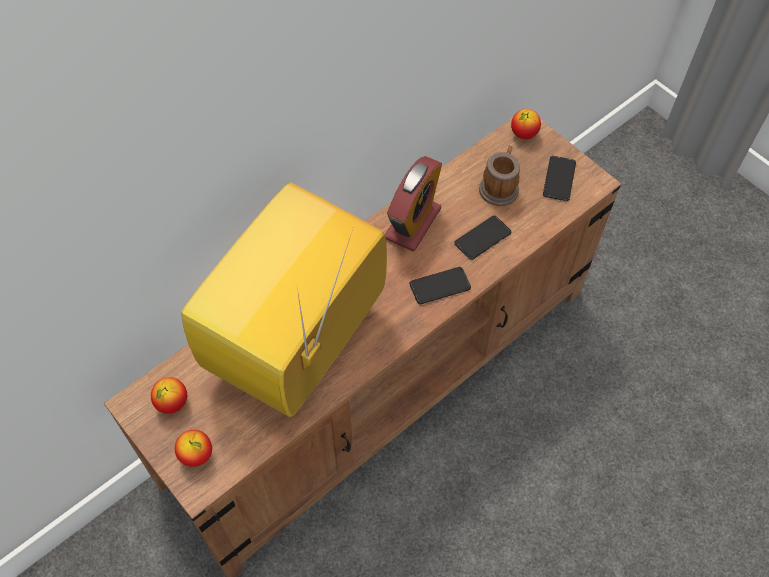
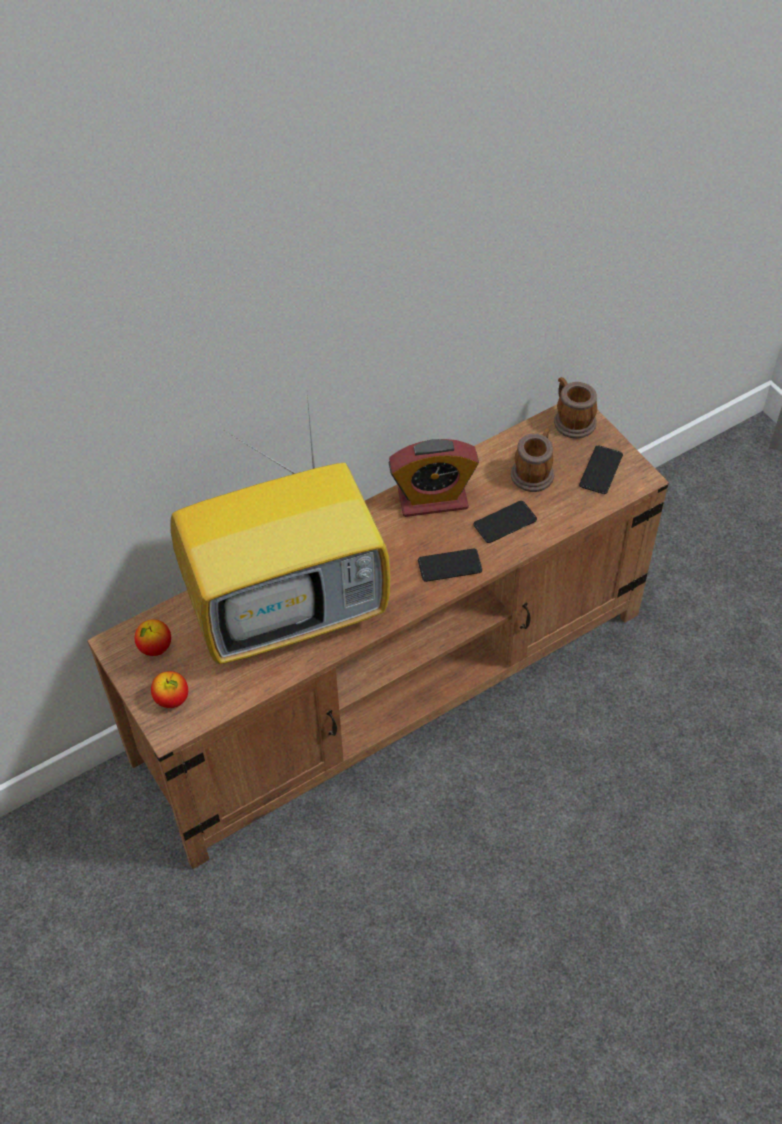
camera: 10 degrees right, 5 degrees down
(297, 345) = (290, 608): television -> television turned 150 degrees counterclockwise
(412, 223) = (433, 500): alarm clock -> alarm clock turned 45 degrees clockwise
(523, 134) = (571, 420): apple -> mug

